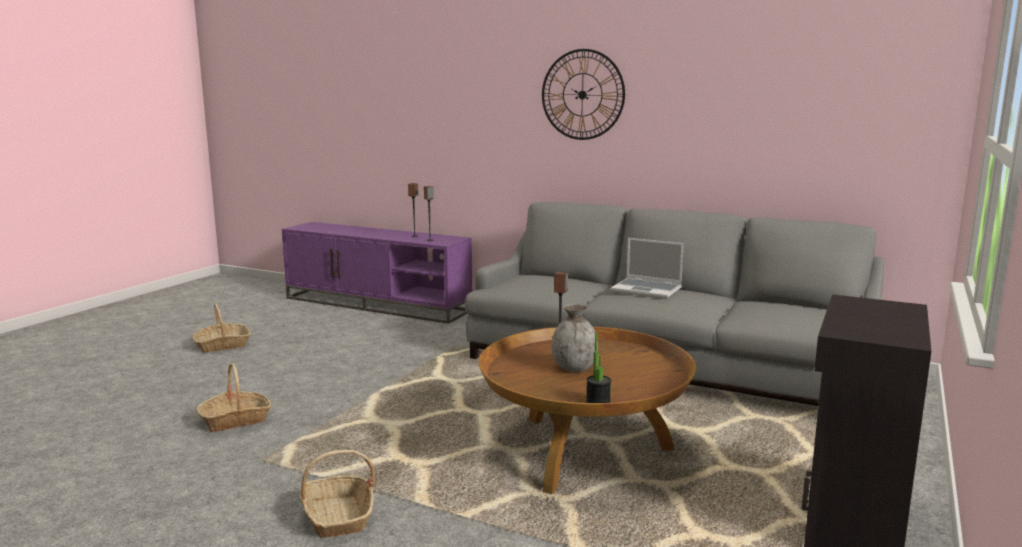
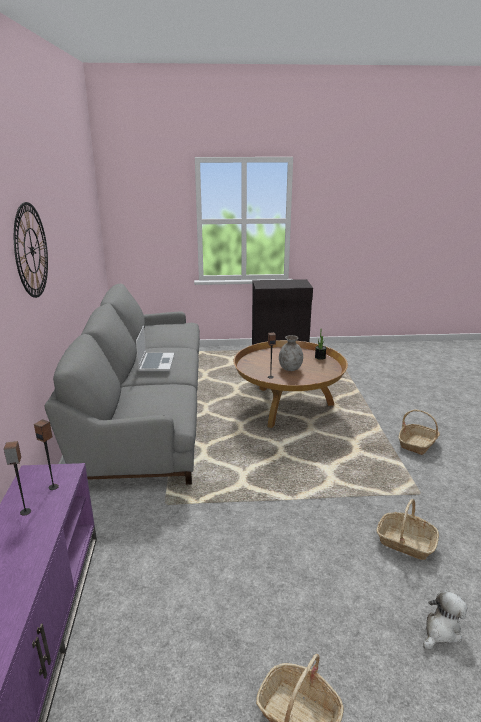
camera: 120 degrees left, 10 degrees up
(160, 397) = (441, 630): none -> plush toy

